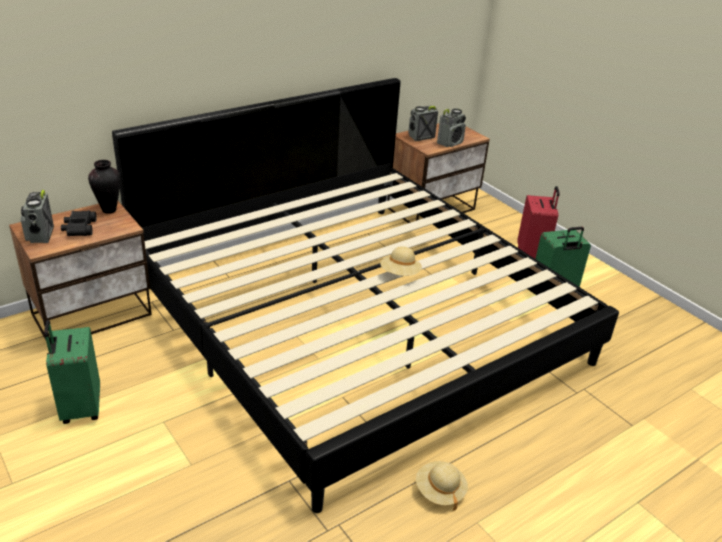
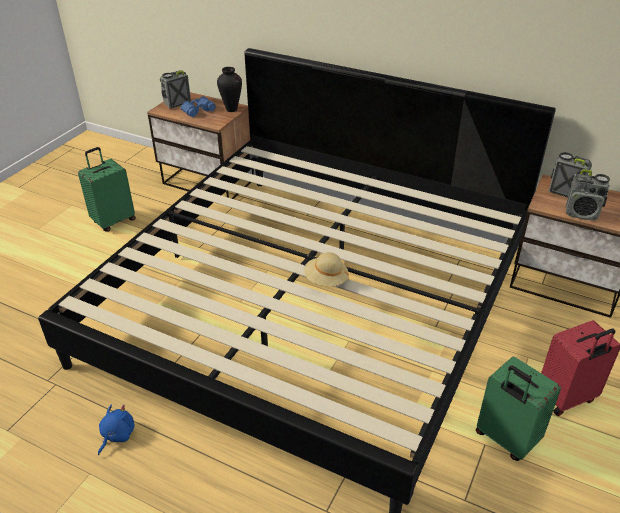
camera: 65 degrees right, 5 degrees up
(79, 228) = (198, 110): black binoculars -> blue binoculars
(440, 491) = (117, 435): beige hat -> blue plush toy

